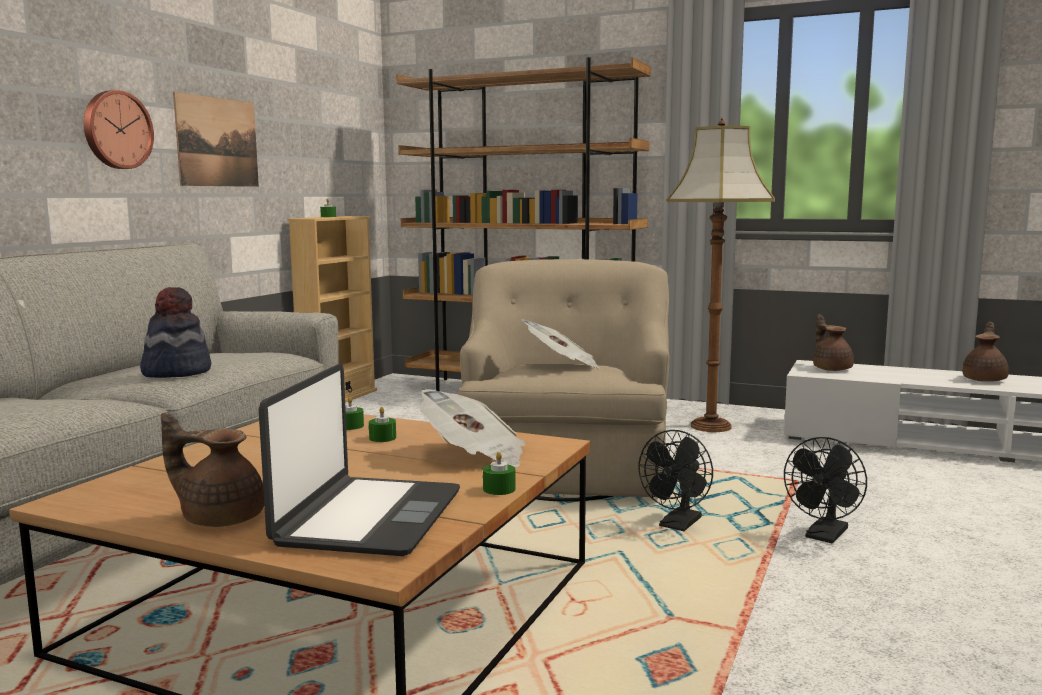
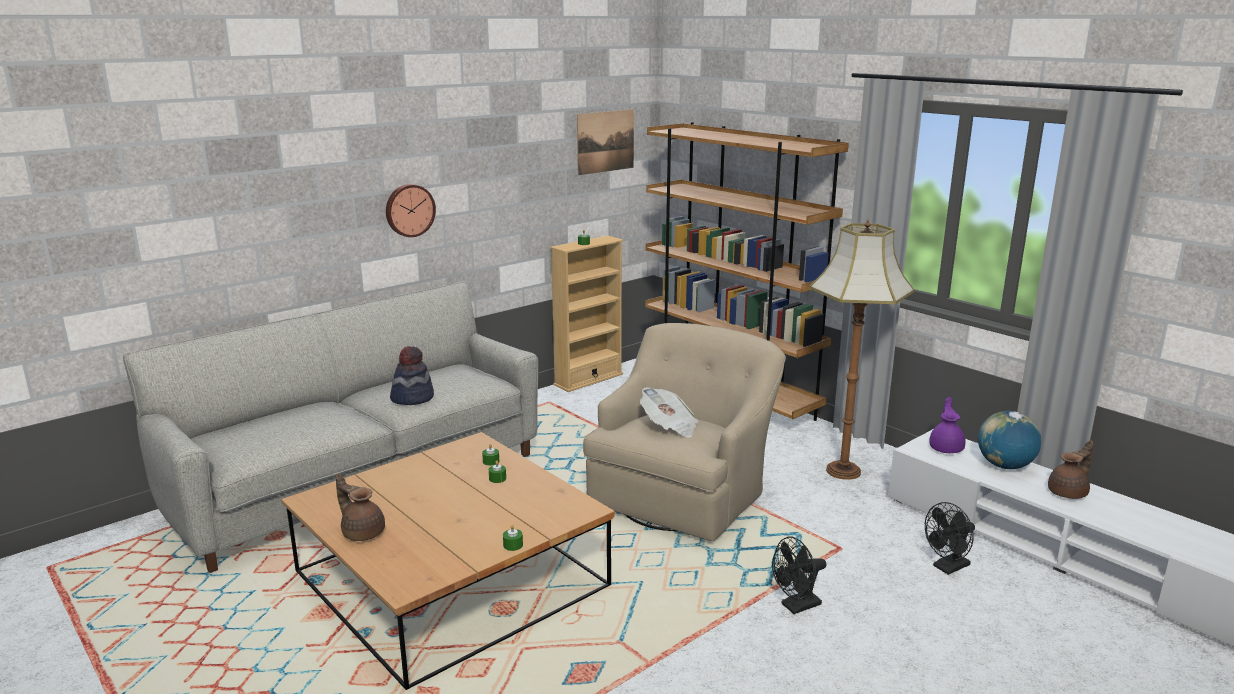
camera: 25 degrees right, 10 degrees up
(217, 142) = (489, 201): picture -> picture (605, 141)
(368, 518) = (427, 551): laptop -> none
(475, 456) = (530, 510): newspaper -> none
(677, 526) = (704, 569): black fan -> black fan (948, 568)
(831, 369) = (946, 448): brown teapot -> purple teapot
(901, 372) = (1004, 466): none -> globe

